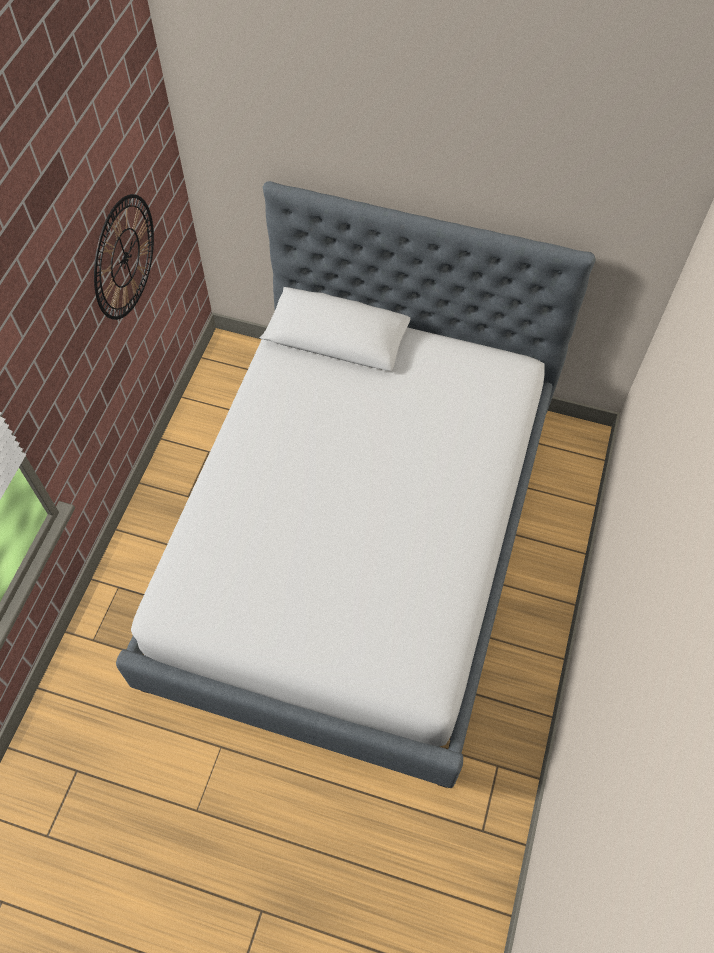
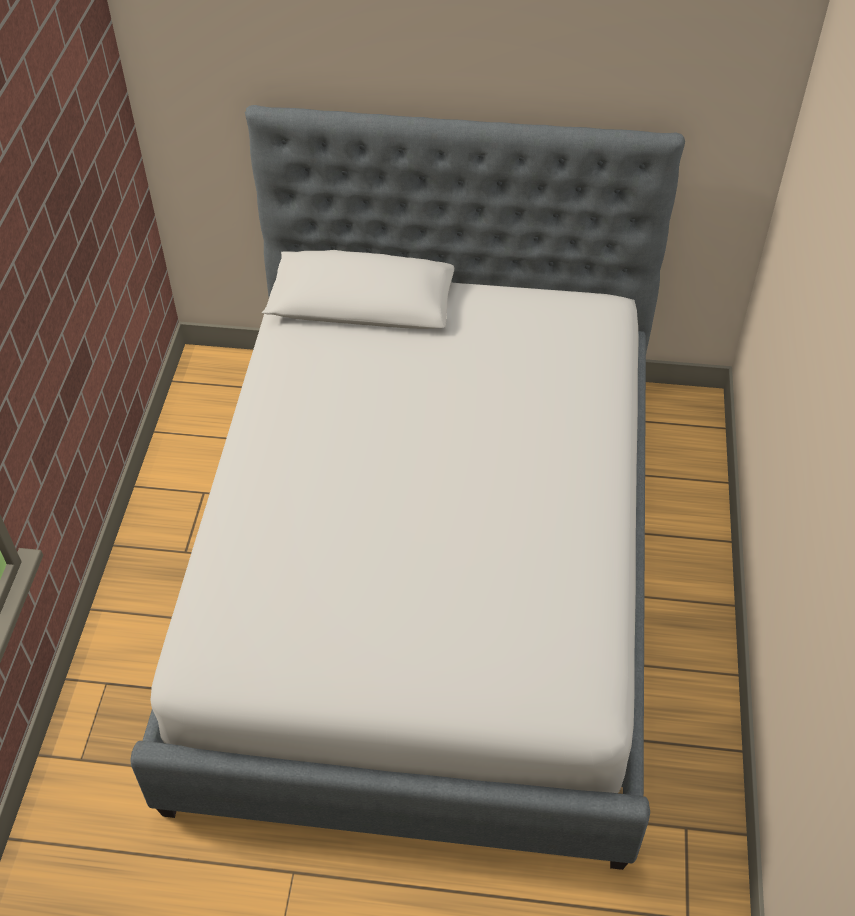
camera: 10 degrees left, 10 degrees down
(124, 257) = (77, 211): wall clock -> none

